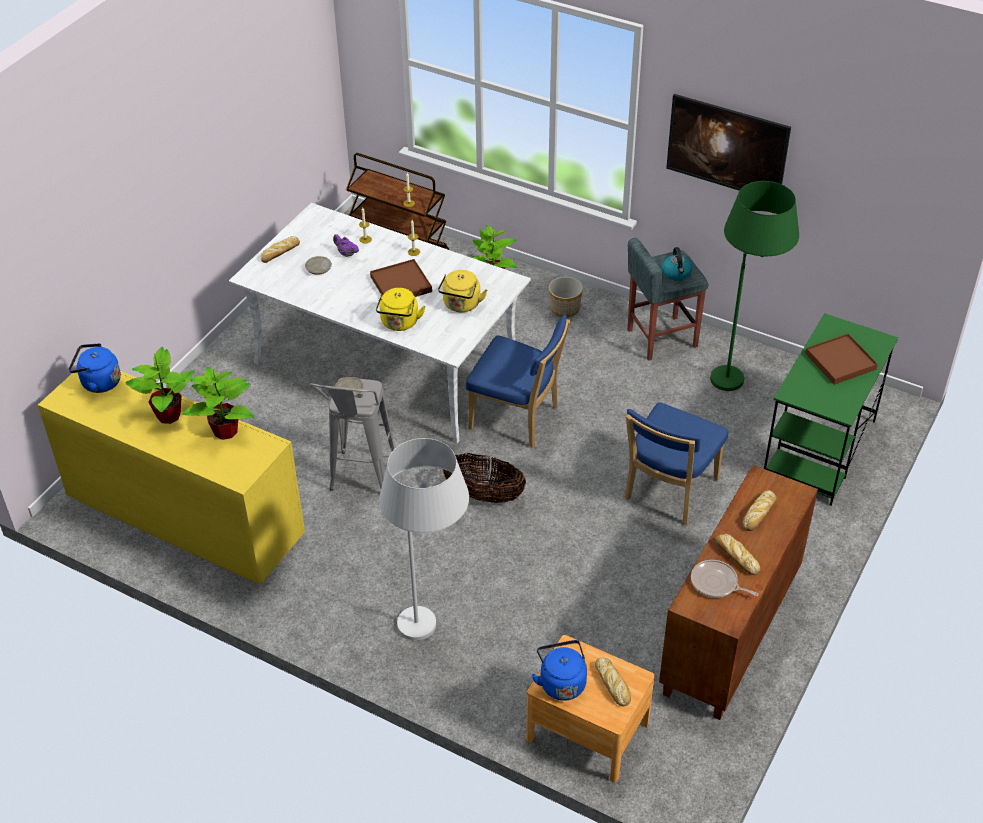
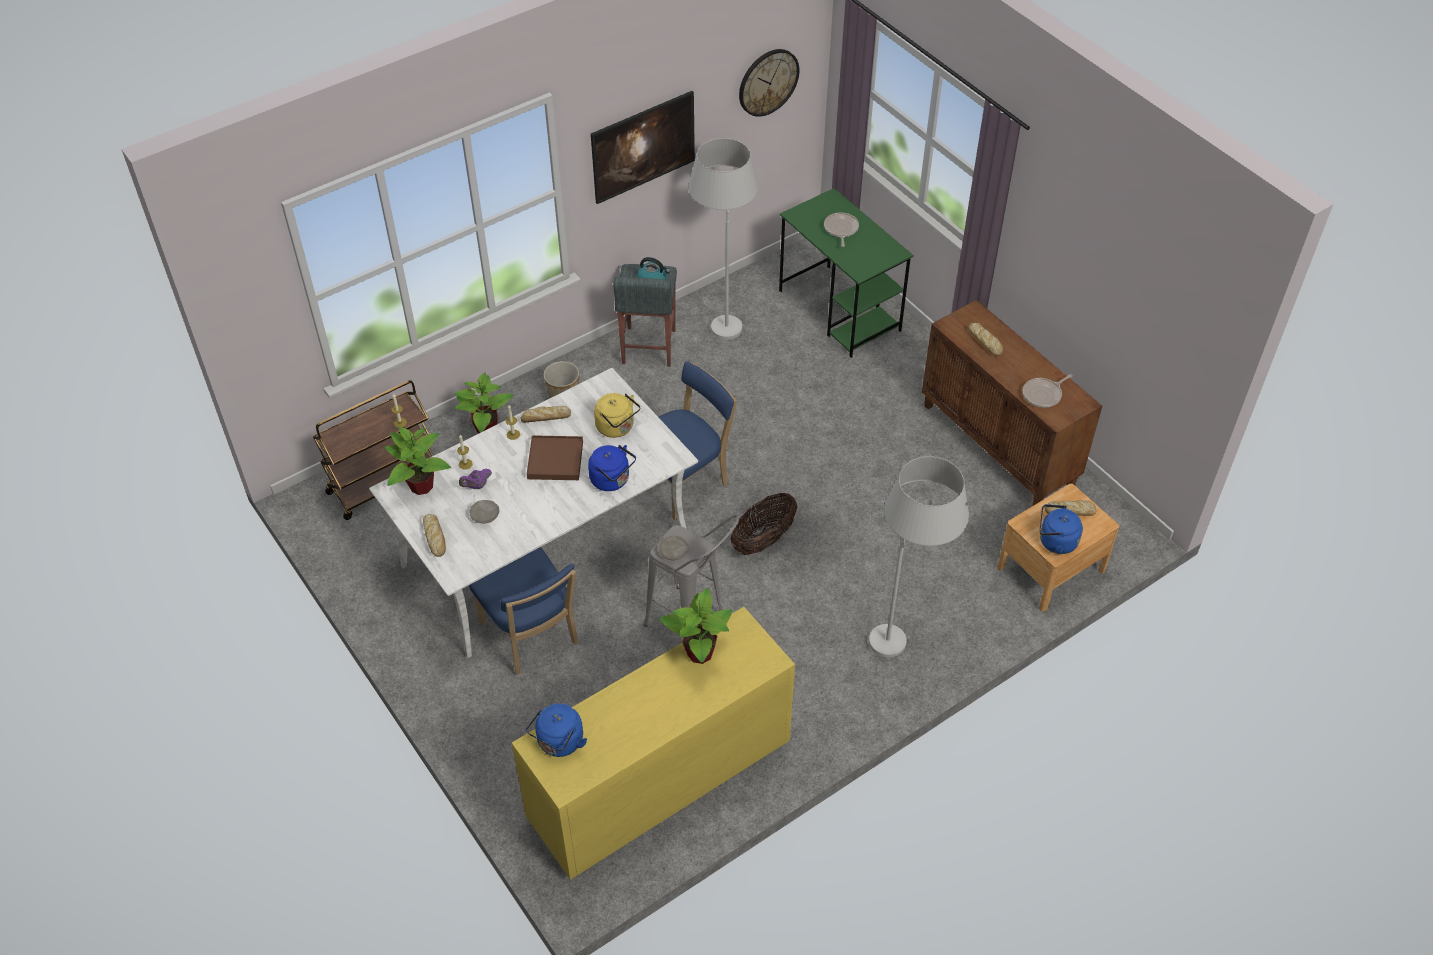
camera: 65 degrees left, 5 degrees up
(168, 415) = (648, 694): potted plant -> potted plant (421, 486)
(399, 323) = (612, 480): yellow kettle -> blue kettle
(668, 491) = (831, 418): blue chair -> blue chair (531, 636)
(736, 556) = (1022, 372): bread -> bread (545, 418)
(740, 371) = (722, 316): green floor lamp -> white floor lamp
(840, 361) = (841, 229): brown tray -> frying pan
(884, 181) = (768, 82): none -> wall clock

